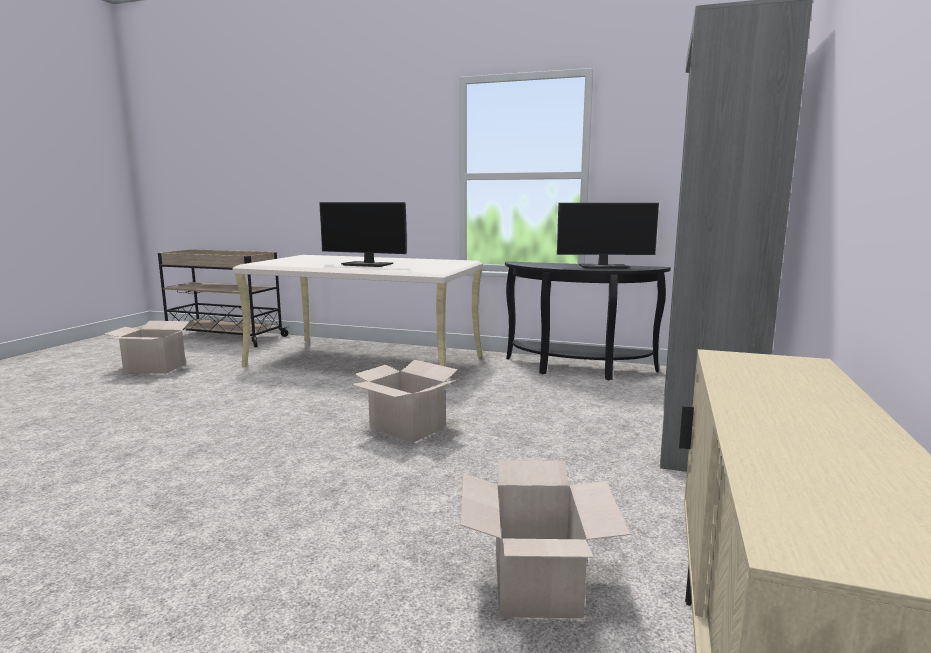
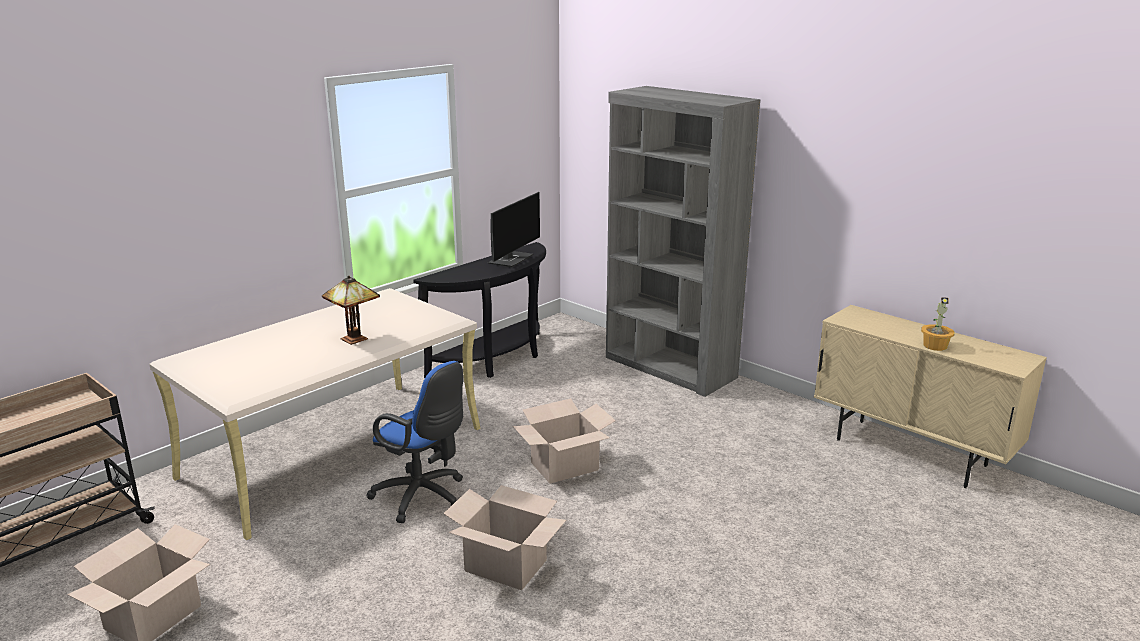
camera: 65 degrees left, 10 degrees up
(317, 393) = (423, 498): none -> blue office chair
(368, 265) = (355, 338): monitor -> table lamp
(534, 583) = (807, 472): cardboard box -> cardboard box (505, 566)
(760, 428) = (935, 346): none -> potted plant

